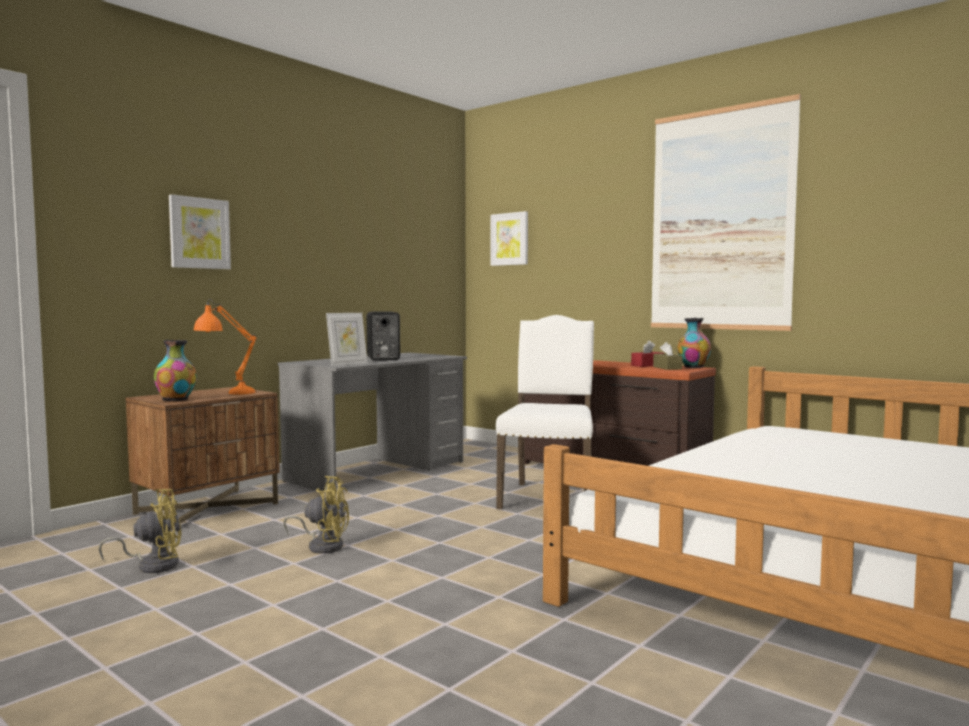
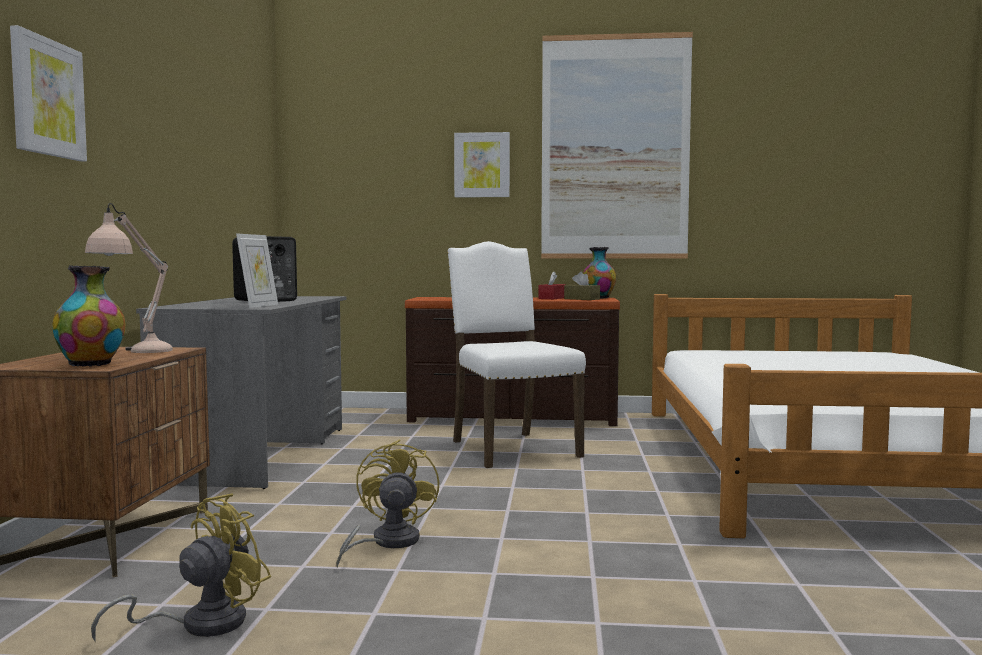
camera: 35 degrees left, 0 degrees up
(227, 393) = (133, 353): orange table lamp -> beige table lamp
(322, 545) = (387, 543): yellow fan -> yellow fan turned 60 degrees counterclockwise
(510, 239) = (350, 155): picture -> picture (482, 165)

